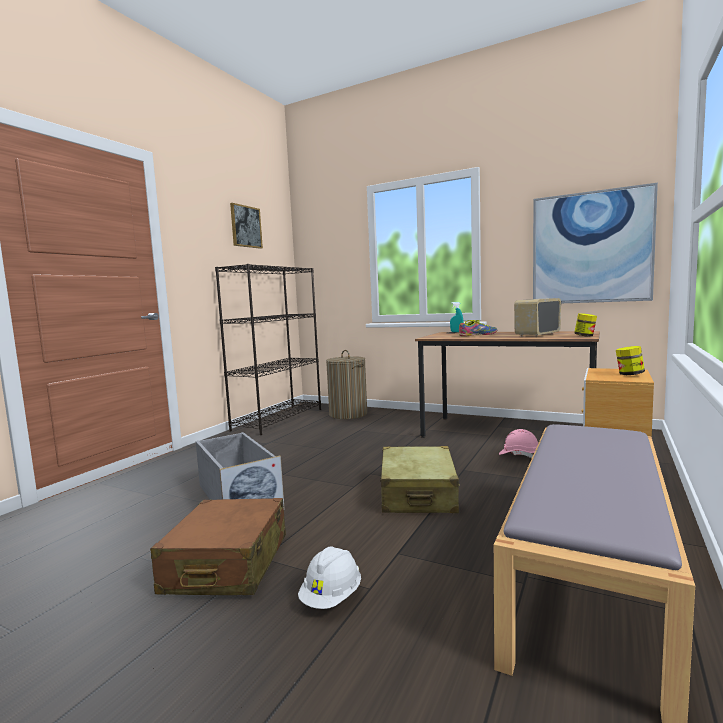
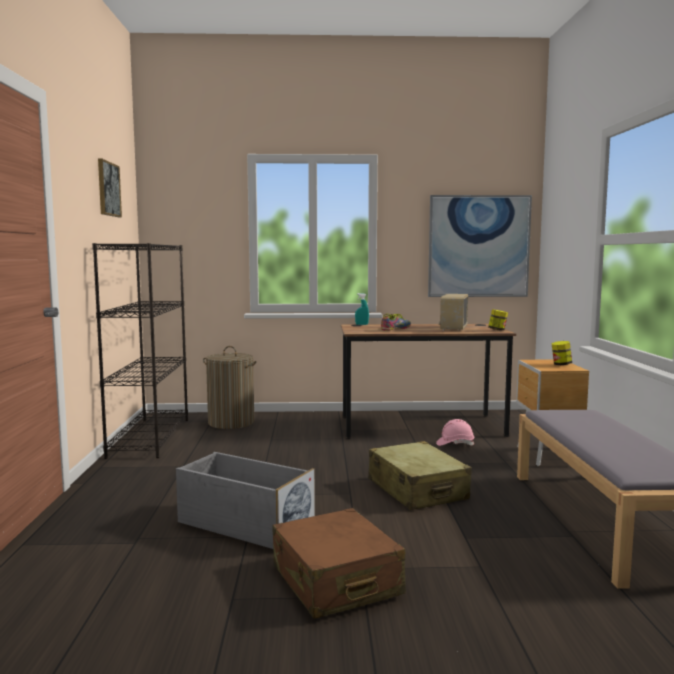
camera: 30 degrees left, 0 degrees up
(332, 597) = (462, 579): white hard hat -> none

